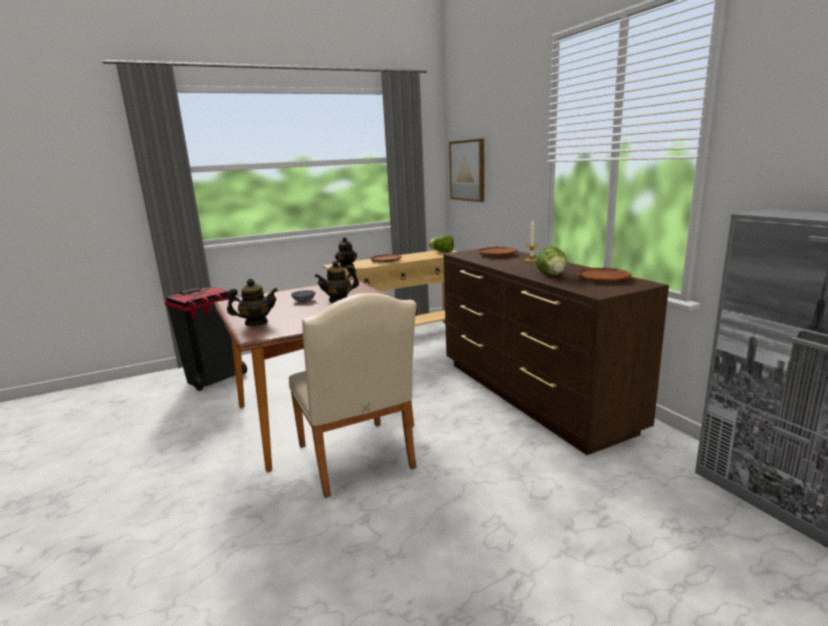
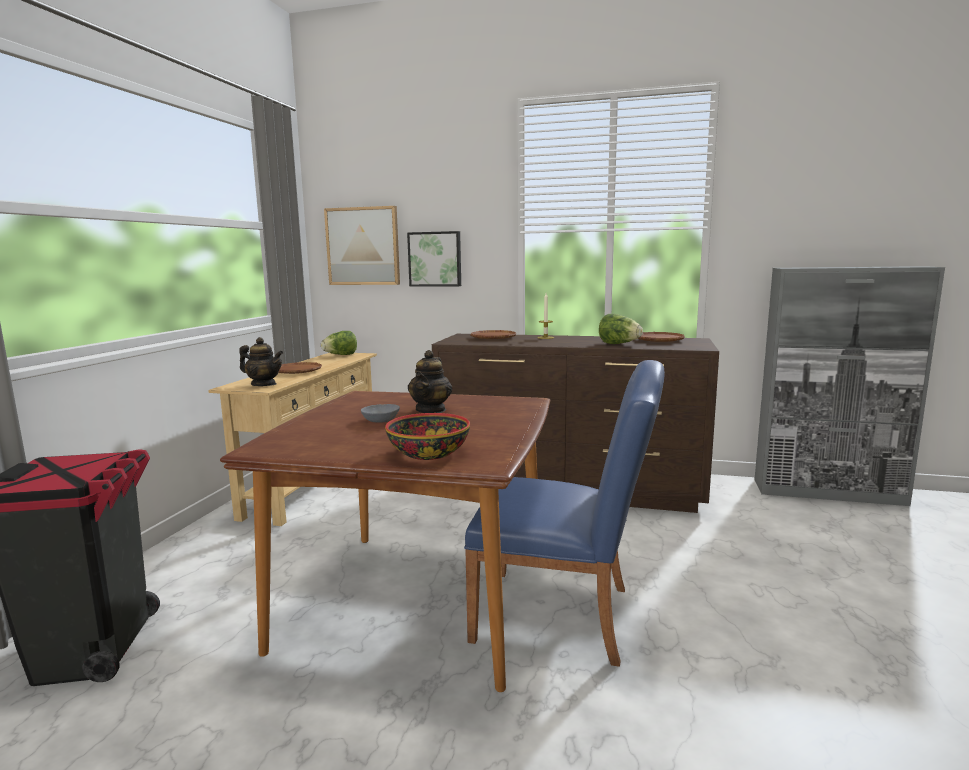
camera: 50 degrees left, 5 degrees down
(256, 323) = (428, 454): teapot -> bowl
(357, 460) = (564, 615): beige chair -> blue chair
(502, 182) = (435, 259): none -> picture

